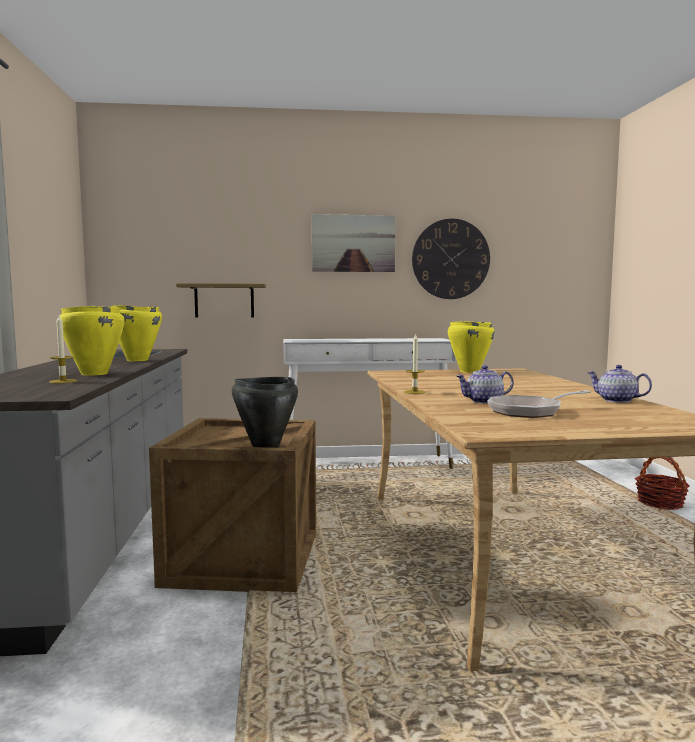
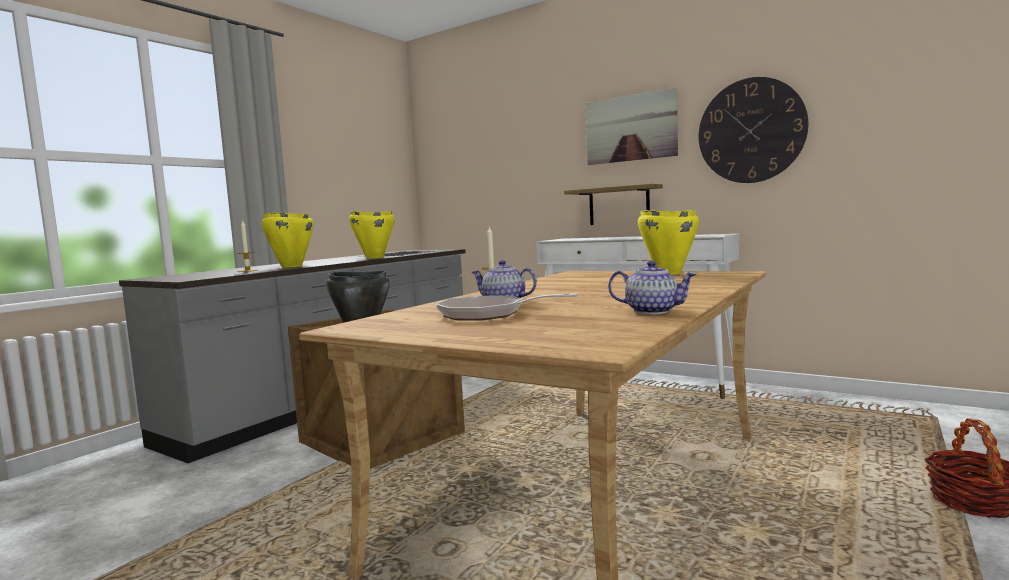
camera: 40 degrees right, 0 degrees up
(224, 300) = (512, 202): shelf -> shelf (619, 205)
(616, 400) = (652, 311): teapot -> teapot turned 120 degrees clockwise

